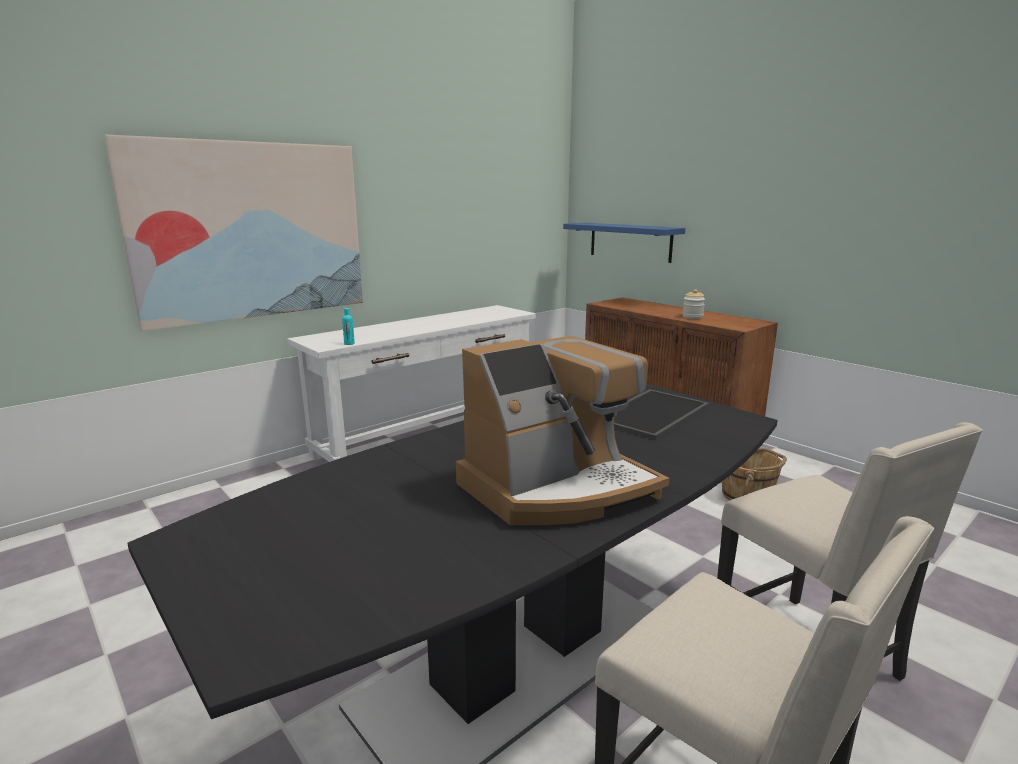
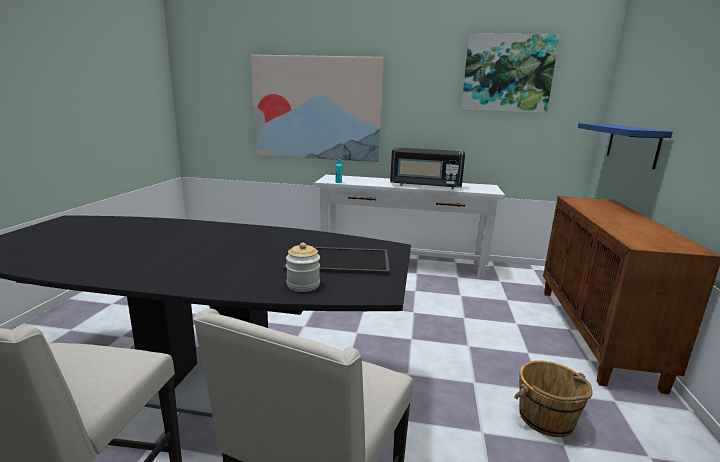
camera: 50 degrees right, 0 degrees up
(448, 322) = (425, 185): none -> black microwave
(489, 170) = (507, 74): none -> picture
(557, 488) = (168, 262): coffee machine -> none
(692, 317) = (623, 225): jar -> jar (303, 285)

